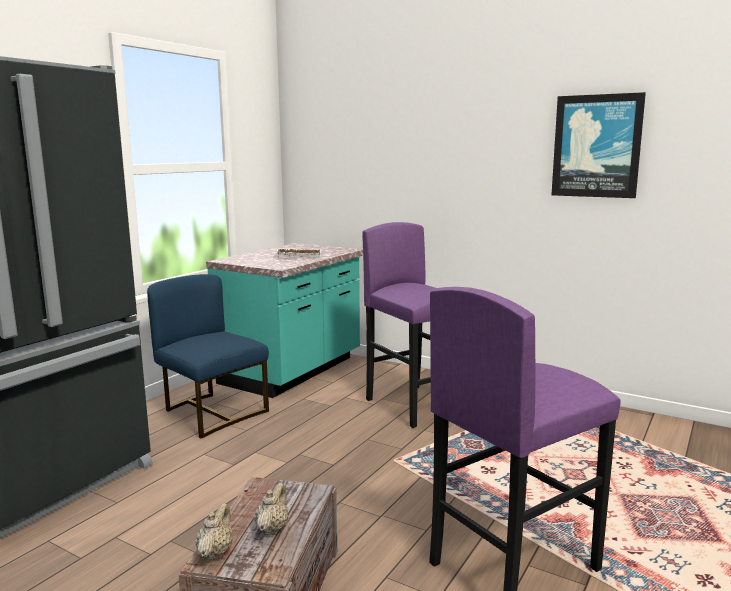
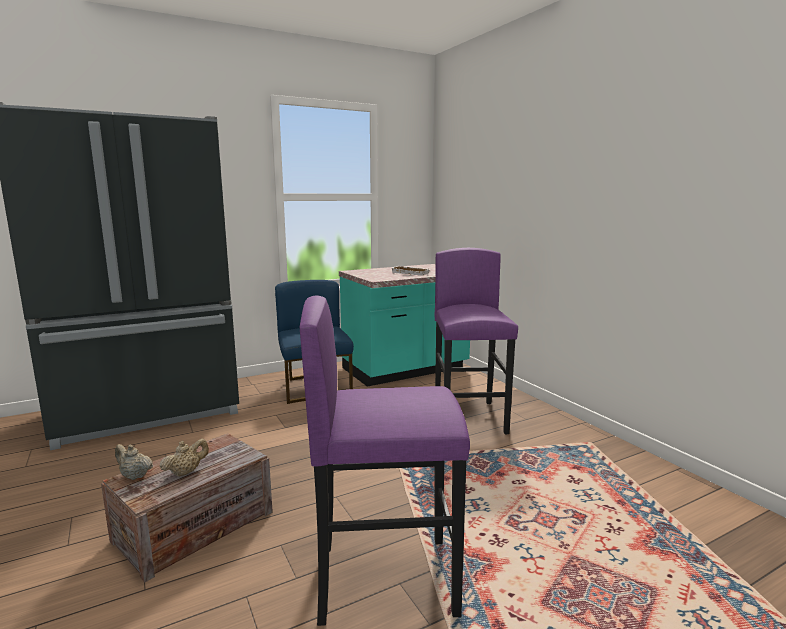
camera: 30 degrees right, 0 degrees up
(215, 552) = (134, 476): beige teapot -> beige teapot turned 105 degrees counterclockwise
(596, 146) = (677, 174): picture -> none

